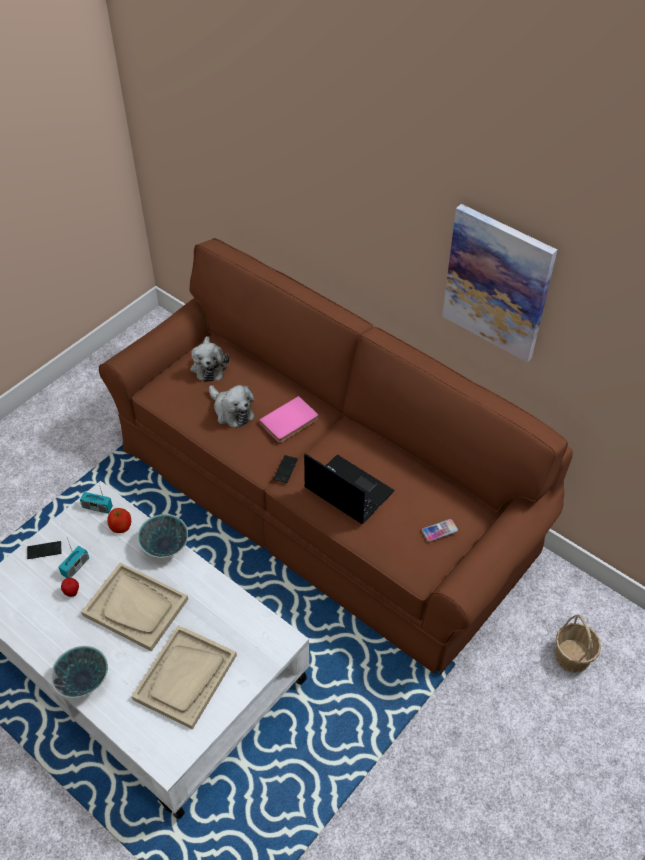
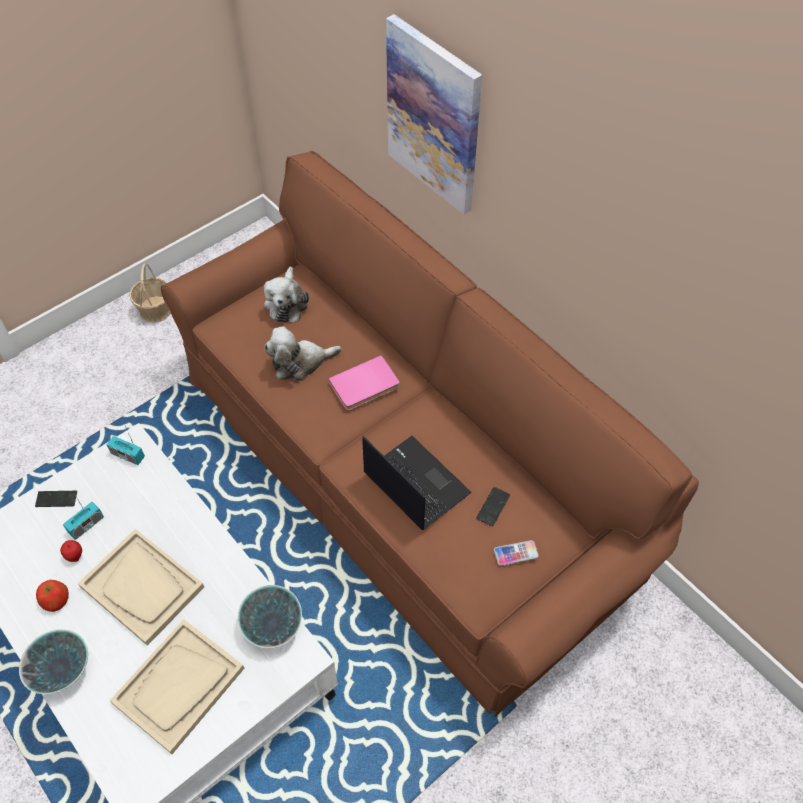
camera: 10 degrees right, 5 degrees up
(120, 526) = (148, 482): apple -> apple (56, 600)
(165, 546) = (193, 516): bowl -> bowl (272, 625)
(232, 411) = (300, 363): plush toy -> plush toy turned 105 degrees clockwise
(285, 469) = (348, 445): phone -> phone (493, 507)
(497, 283) = (630, 260): picture -> picture (434, 116)
(572, 656) = (661, 720): basket -> basket (156, 309)

